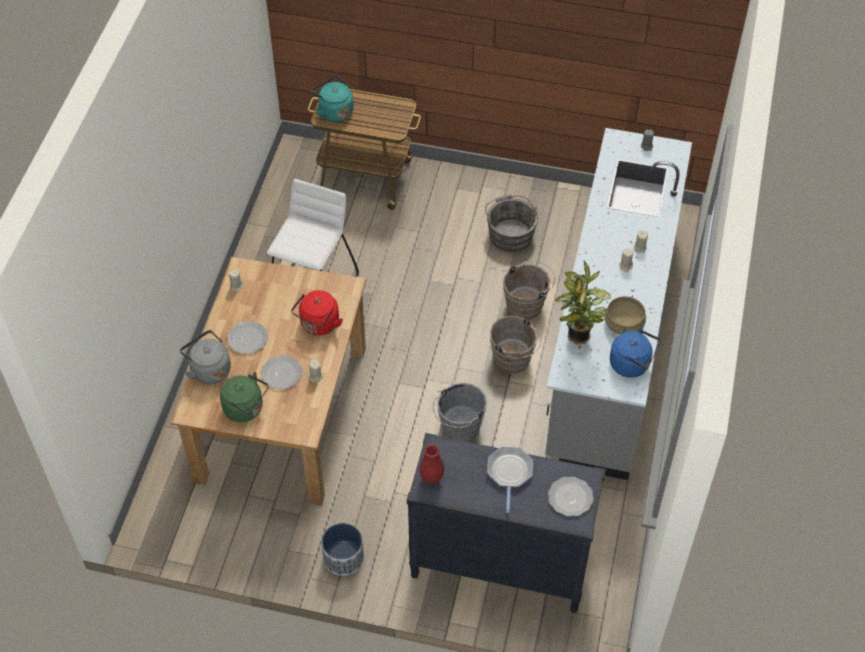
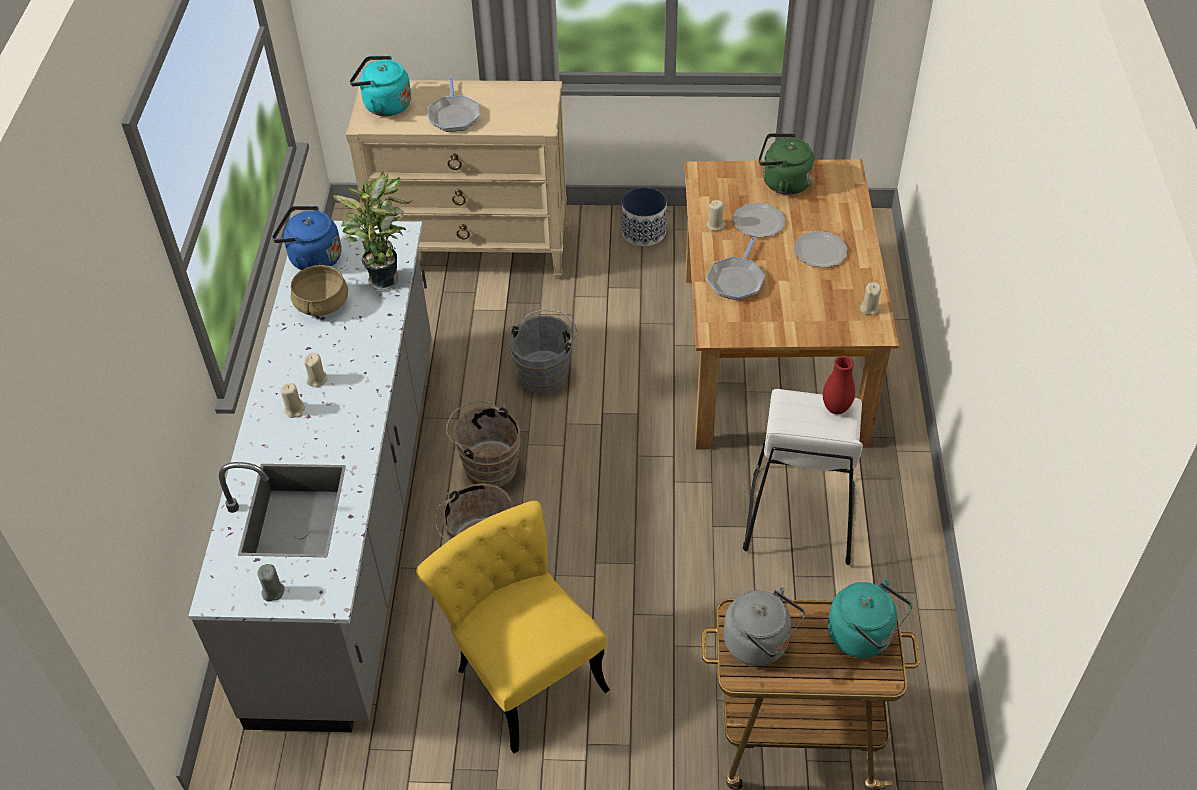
camera: 170 degrees right, 5 degrees down
(209, 369) = (849, 213): grey kettle -> grey kettle (760, 644)
(318, 325) = (736, 280): red kettle -> frying pan
(431, 478) = (539, 100): red vase -> red vase (836, 408)
(499, 565) = (474, 251): black dresser -> beige dresser
(510, 233) = (522, 669): grey bucket -> yellow chair
(570, 498) = (384, 105): plate -> turquoise kettle

